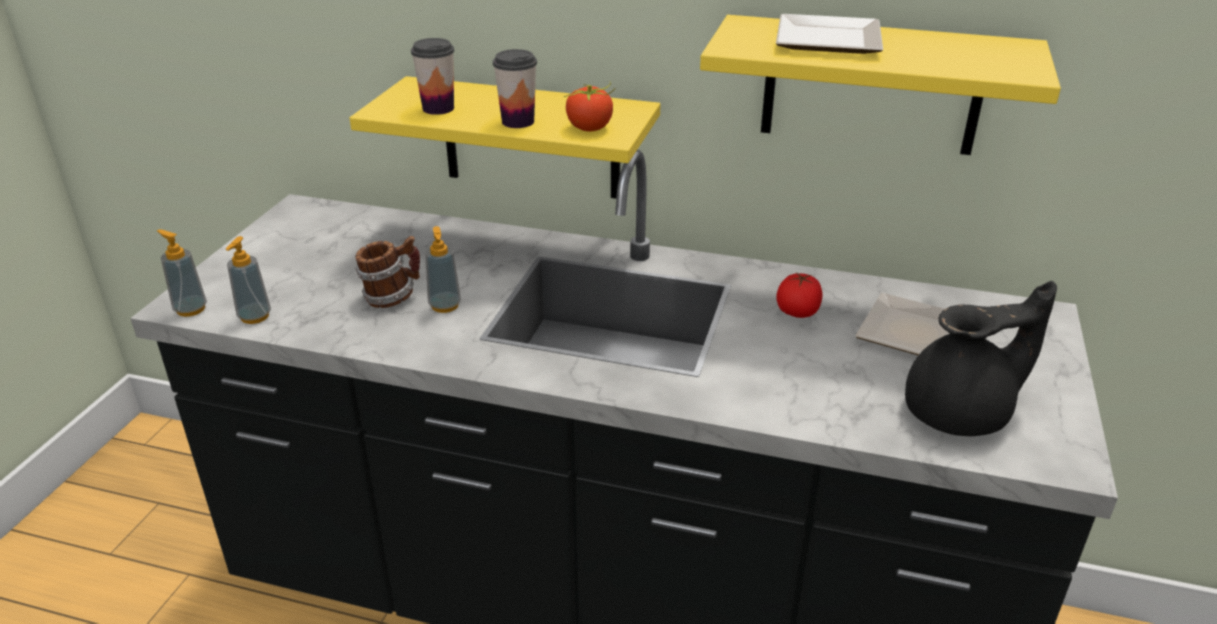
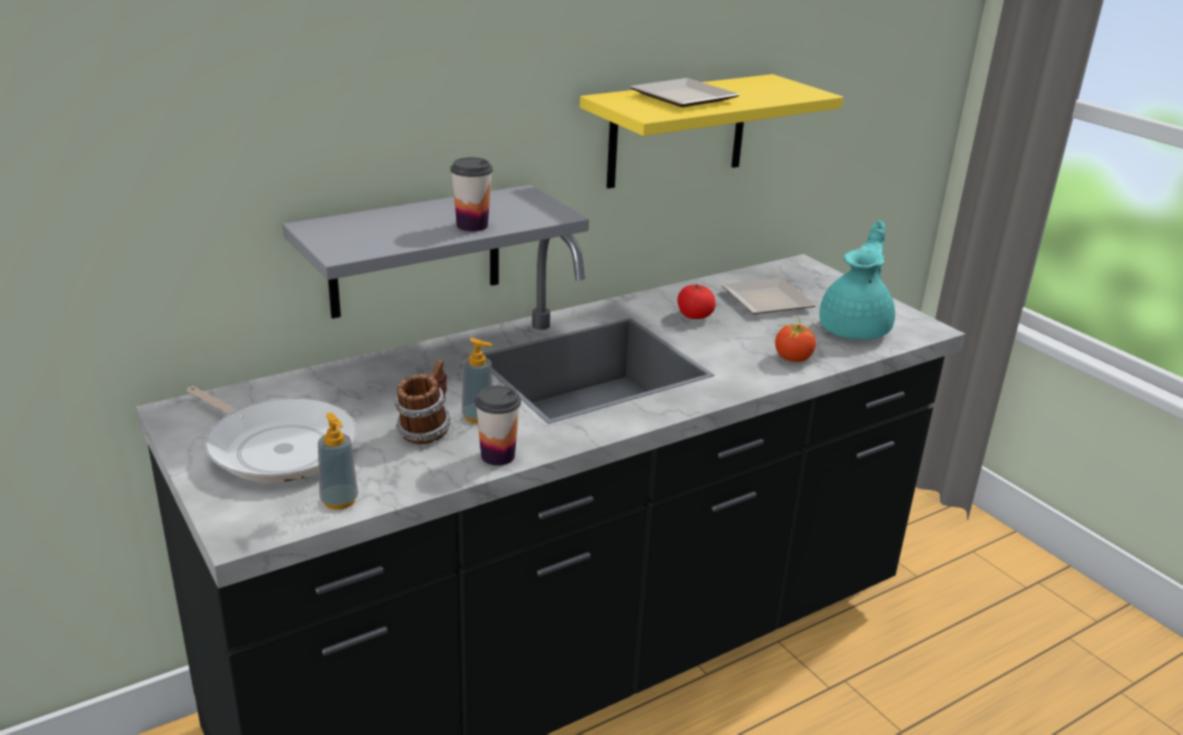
camera: 50 degrees left, 5 degrees down
(190, 309) = (263, 528): soap dispenser -> none
(298, 259) = (277, 446): none -> frying pan
(438, 108) = (385, 236): cup -> cup (498, 456)
(531, 138) = (415, 252): yellow shelf -> grey shelf
(590, 128) = (531, 213): tomato -> tomato (793, 358)
(961, 413) = (856, 329): black teapot -> turquoise teapot

